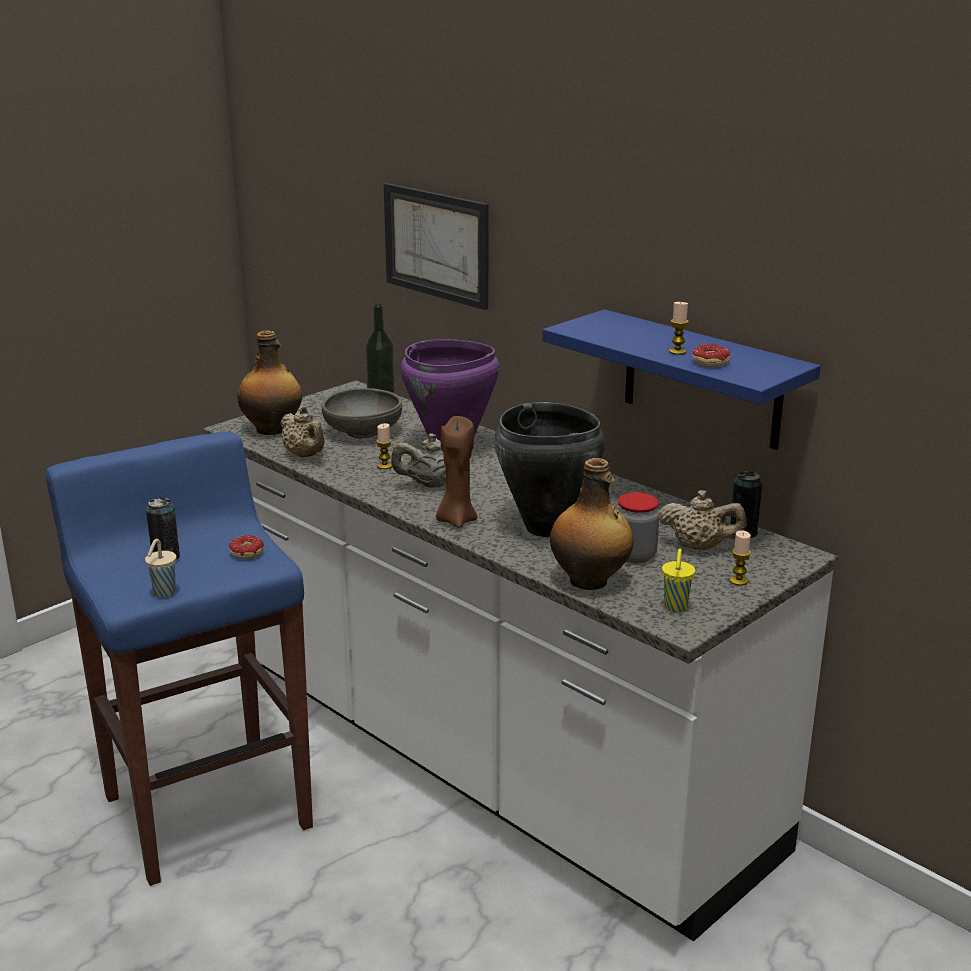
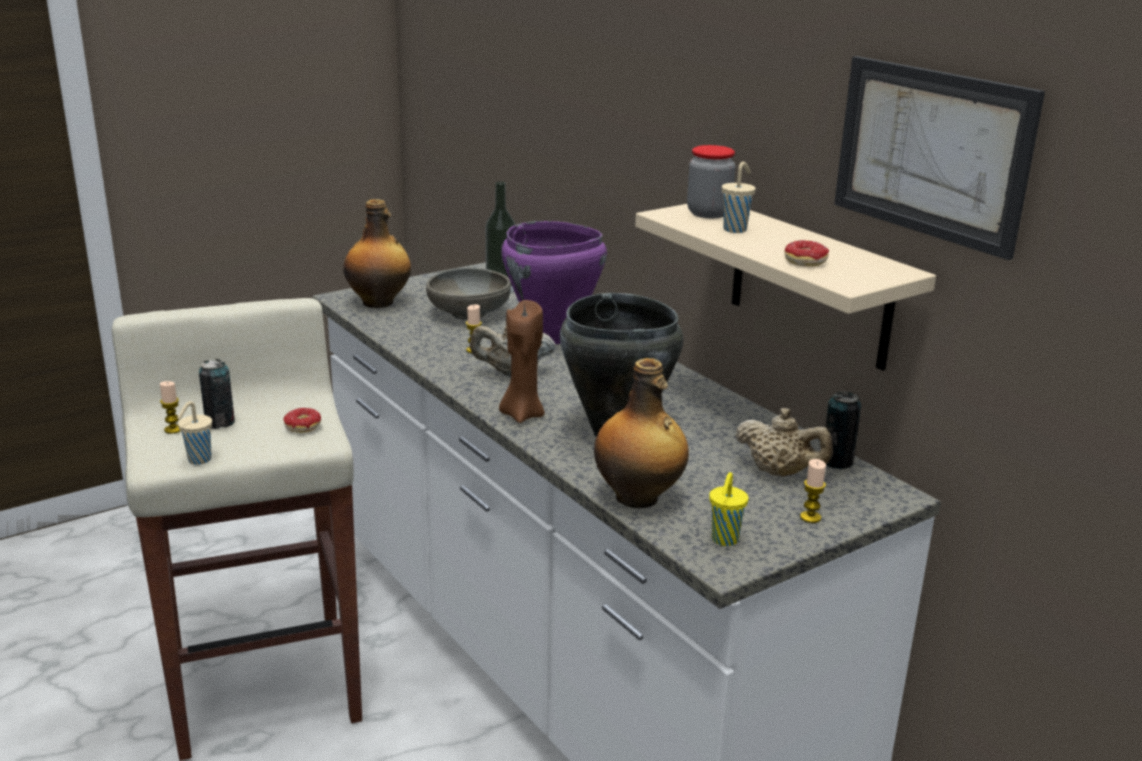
camera: 10 degrees right, 0 degrees up
(207, 810) = (264, 687): blue stool -> beige stool
(305, 455) = (398, 332): beige teapot -> none
(436, 244) = (564, 122): picture -> picture (931, 153)
(635, 556) = (701, 475): jar -> jar (708, 213)
(637, 338) = (735, 229): none -> beige cup
(677, 352) = (773, 247): candle -> candle (173, 429)
(702, 380) = (810, 284): blue shelf -> beige shelf

